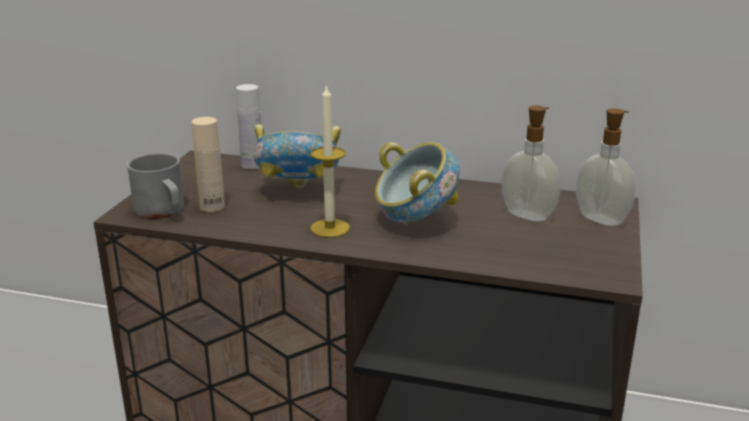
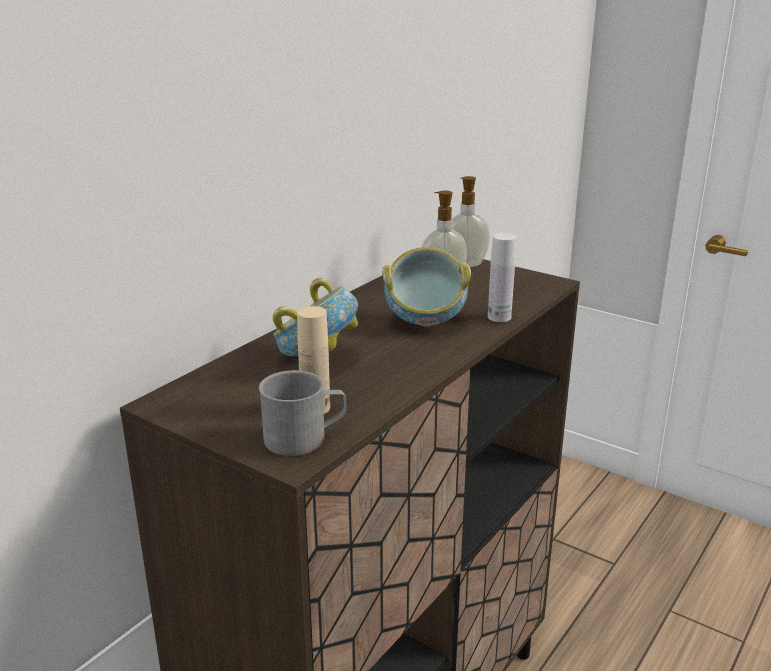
camera: 70 degrees left, 0 degrees up
(252, 165) = (216, 374): white bottle -> white bottle (499, 317)
(330, 228) = (413, 357): candle -> none

